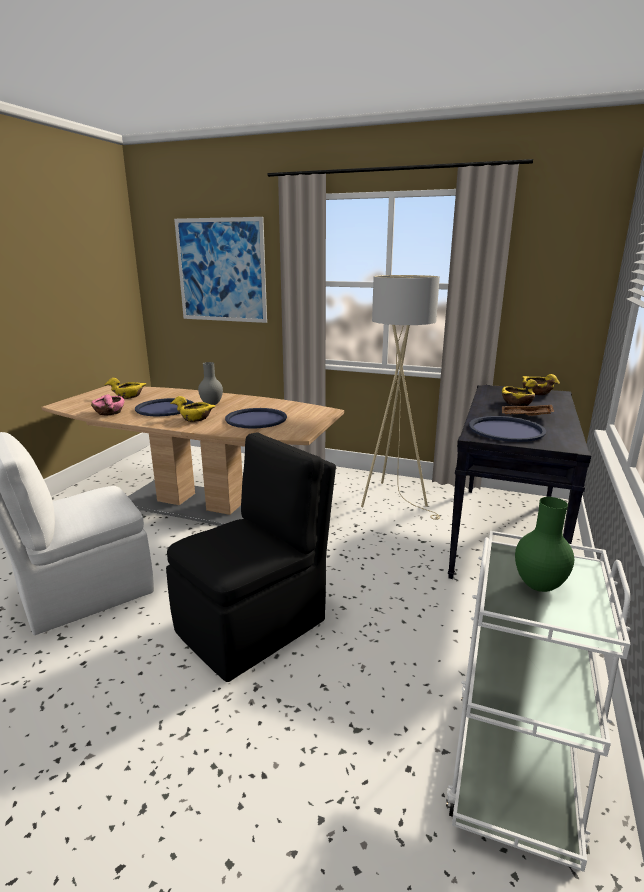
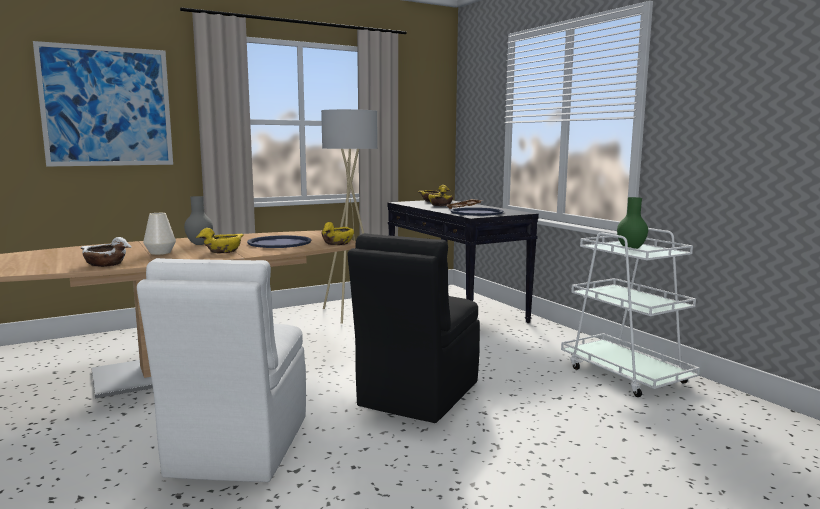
camera: 50 degrees left, 10 degrees down
(109, 412) = (105, 264): pink bowl -> white bowl
(129, 396) = (71, 254): yellow bowl -> yellow bowl (337, 243)
(165, 408) = (160, 252): blue tray -> white vase
(254, 624) = (417, 395): black chair -> black chair turned 150 degrees counterclockwise

